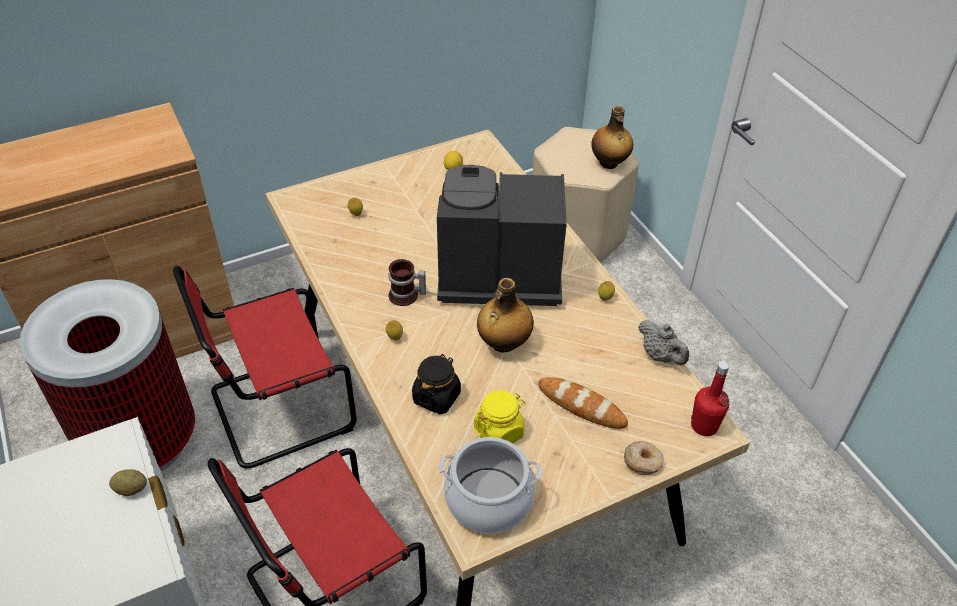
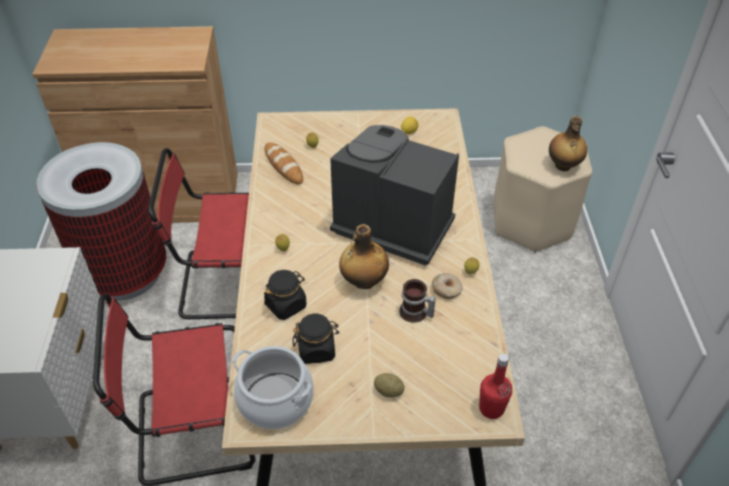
camera: 25 degrees right, 0 degrees up
(131, 489) = (45, 296): potato -> potato (388, 391)
(406, 296) = (311, 220): mug -> mug (415, 313)
(499, 432) = (317, 350): yellow jar -> black jar
(581, 406) = (396, 353): bread -> bread (283, 166)
(642, 461) = (418, 418): donut -> donut (447, 289)
(660, 356) = (489, 336): grey teapot -> none

